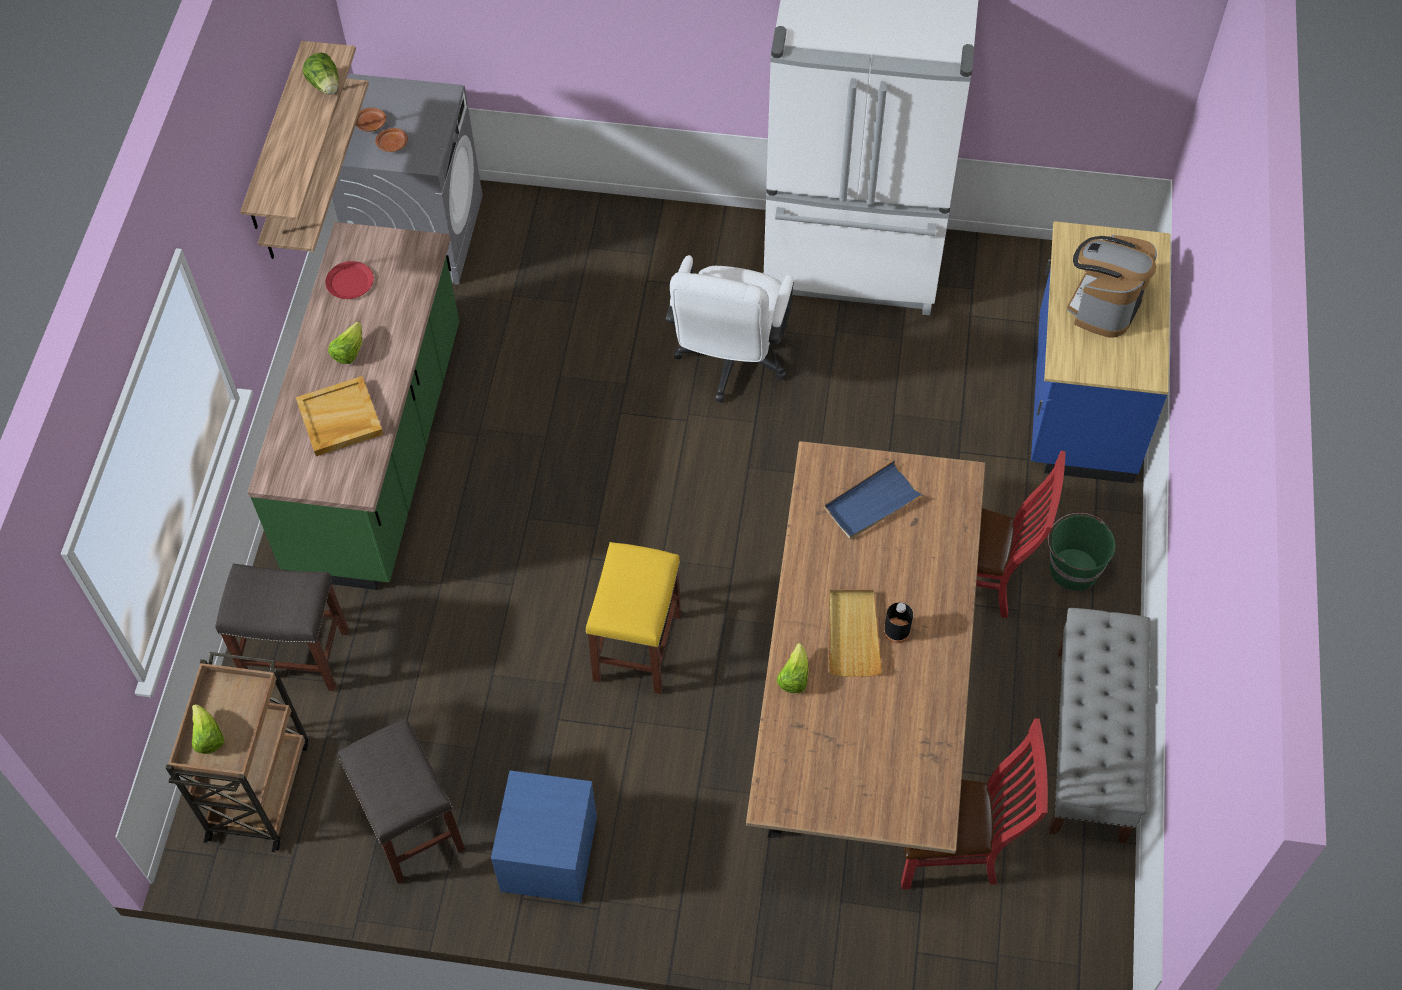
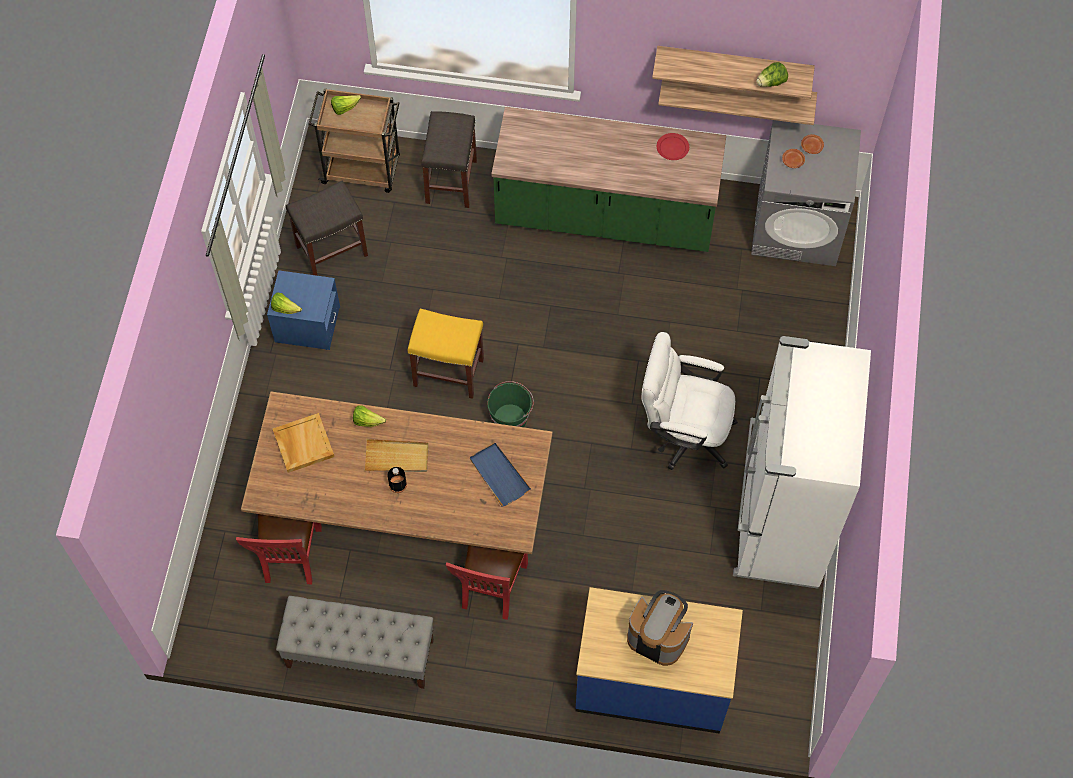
camera: 90 degrees right, 5 degrees up
(339, 419) = (559, 150): beige tray -> beige tray (303, 443)
(349, 352) = (613, 151): lettuce -> lettuce (285, 308)
(1072, 568) = (501, 658): green bucket -> green bucket (510, 418)

